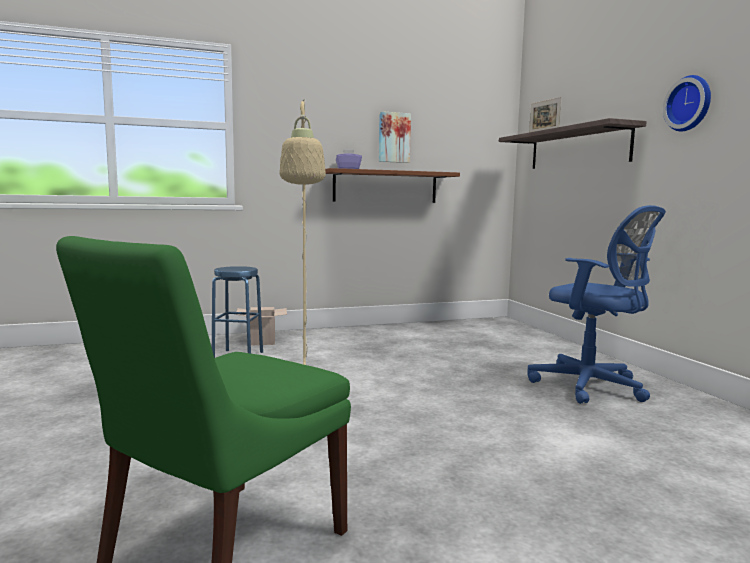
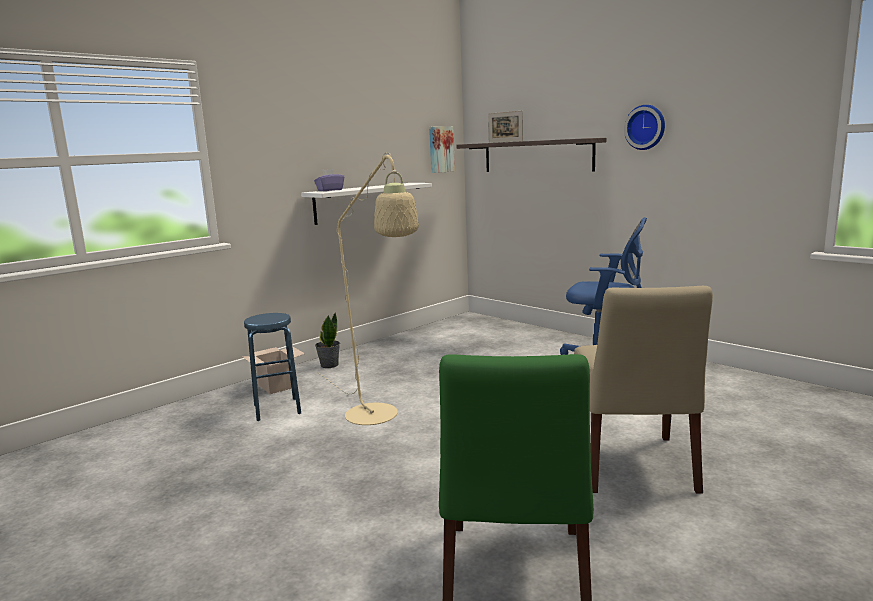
camera: 25 degrees left, 5 degrees up
(324, 334) = (329, 365): none -> potted plant
(385, 186) = (360, 203): brown shelf -> white shelf
(394, 137) = (363, 151): picture -> picture (440, 149)
(502, 489) = (633, 466): none -> beige chair

